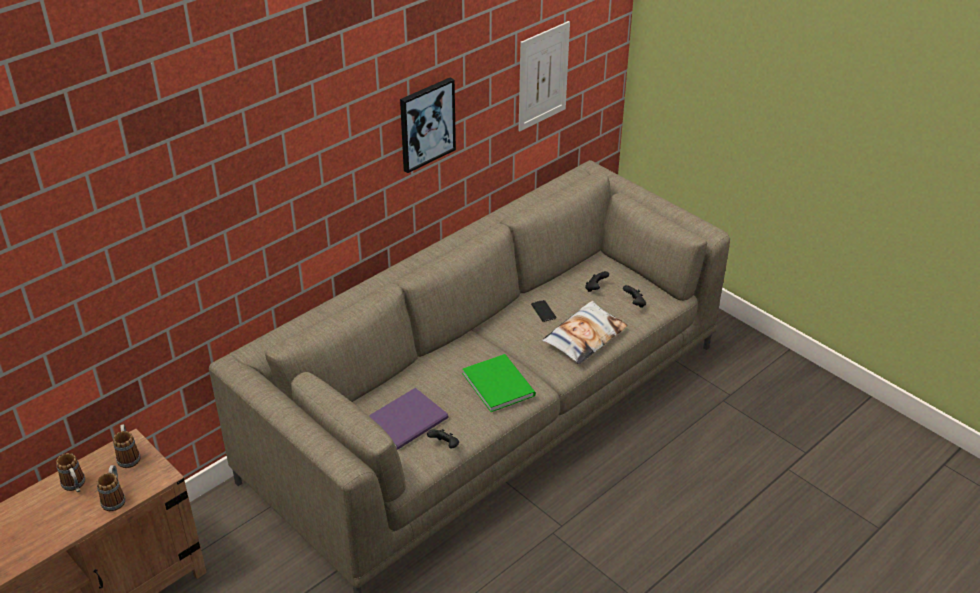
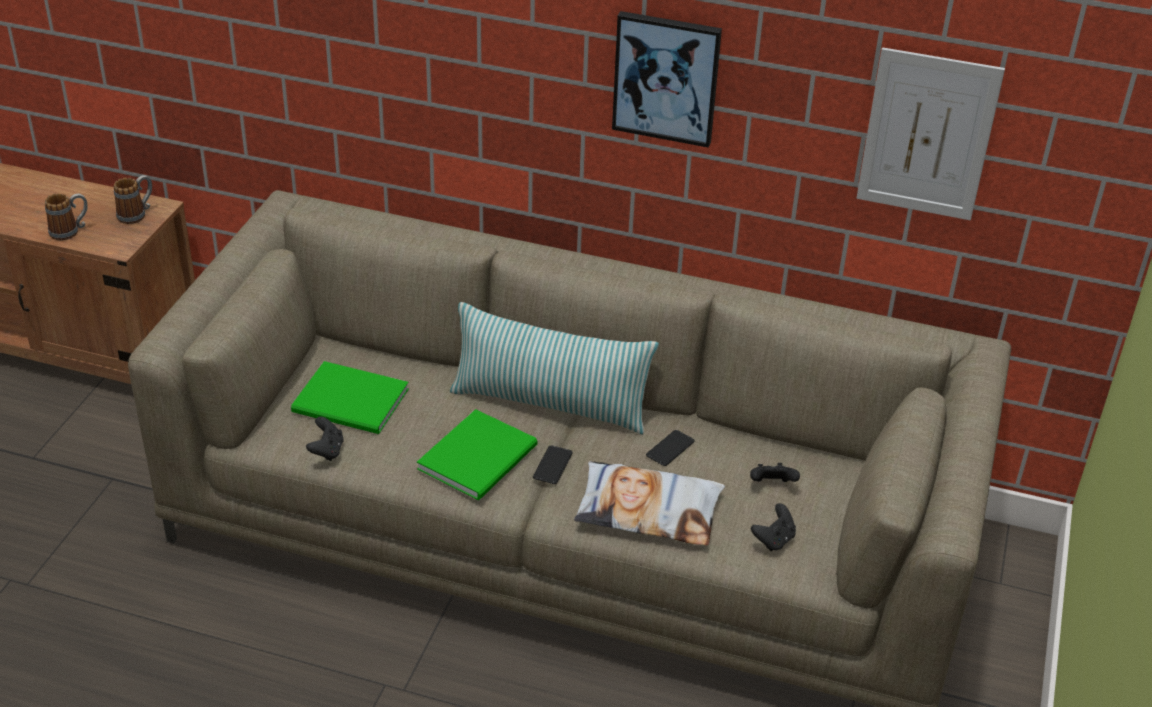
camera: 60 degrees right, 0 degrees up
(75, 486) = (75, 201): mug -> none
(409, 420) = (352, 403): purple book -> green book
(471, 341) = (550, 404): none -> pillow
(524, 359) = (552, 465): none -> phone

